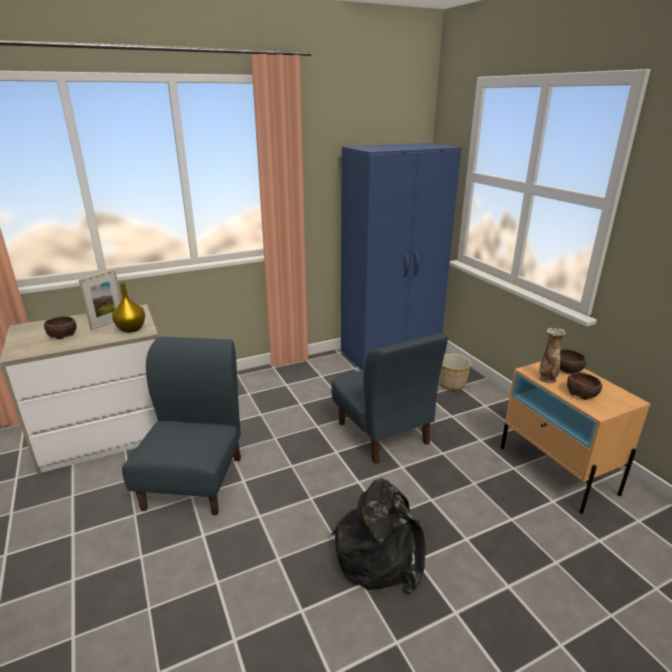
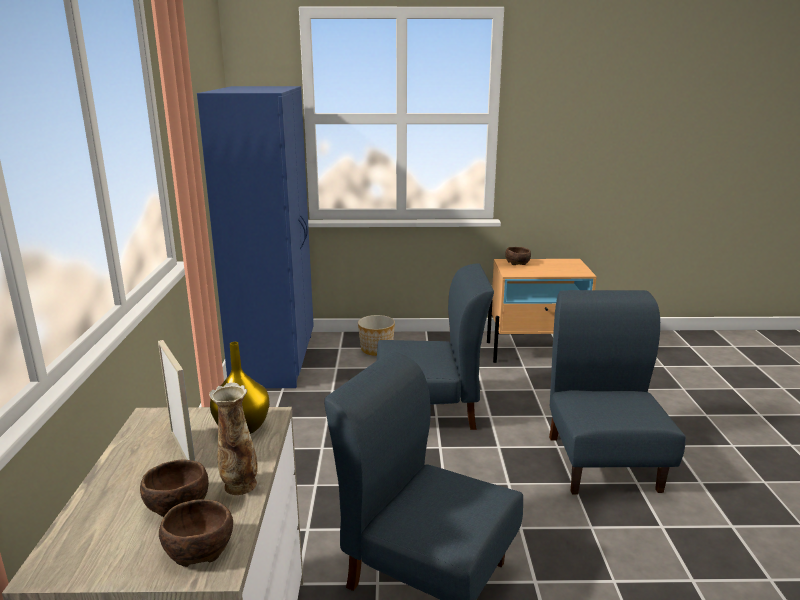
camera: 65 degrees left, 5 degrees down
(380, 553) = (603, 462): black backpack -> blue chair
(546, 379) = (528, 272): vase -> vase (239, 486)
(581, 393) = (556, 269): brown bowl -> brown bowl (198, 547)

